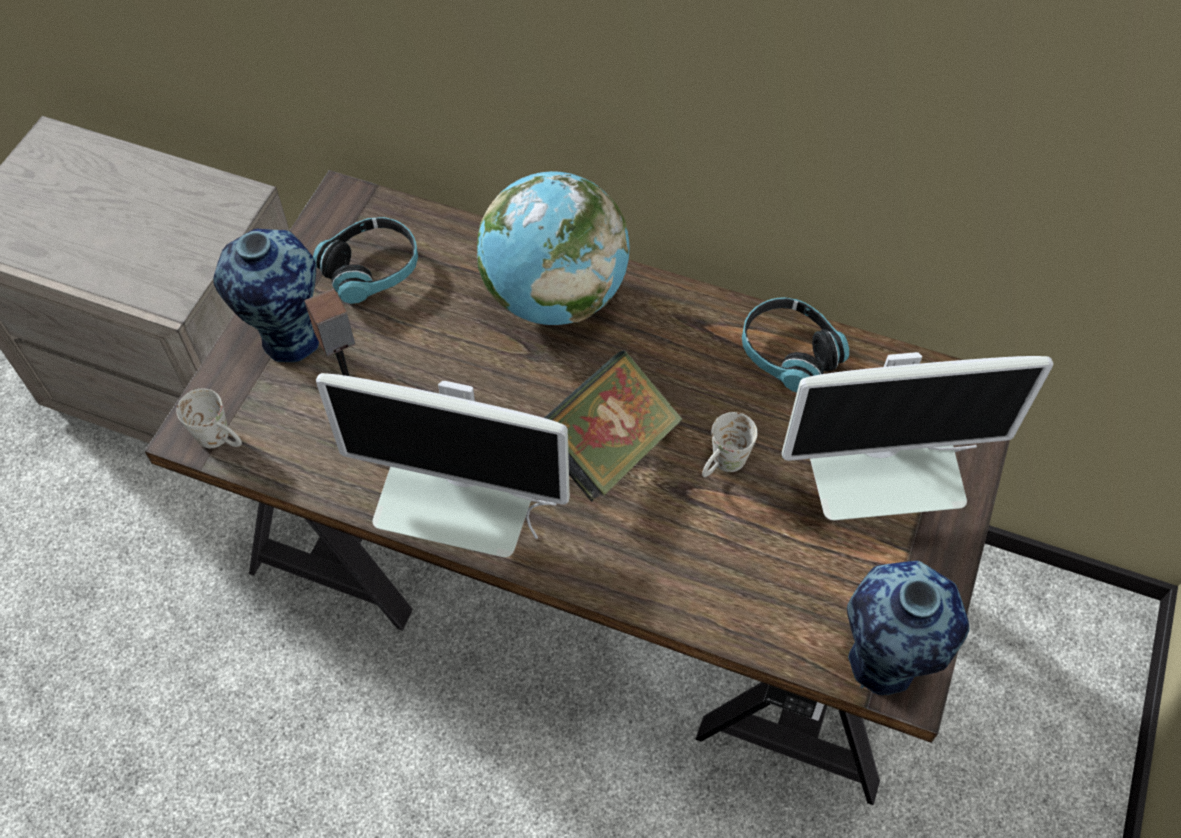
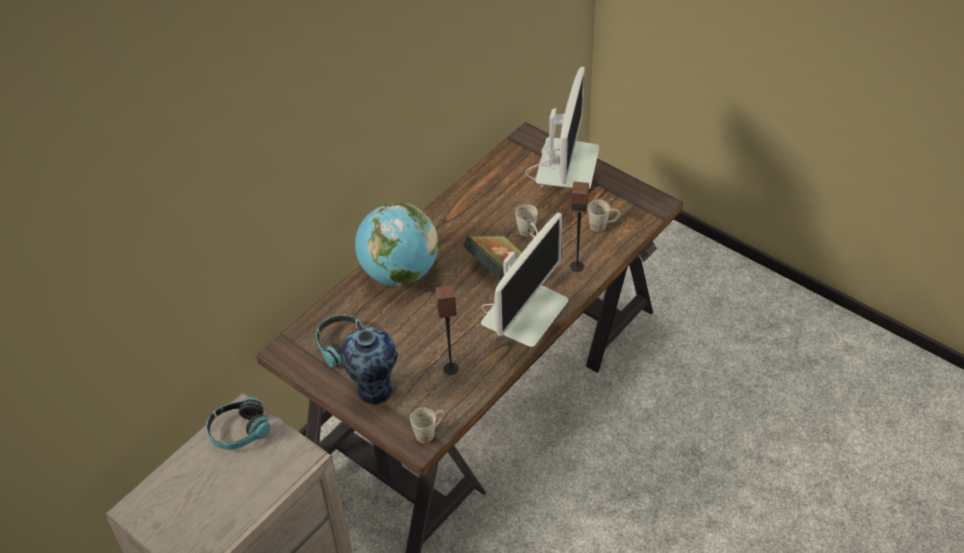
camera: 70 degrees left, 10 degrees down
(670, 569) = (577, 266): none -> speaker
(789, 353) = (476, 194): headphones -> headphones (239, 431)
(799, 590) = (603, 225): none -> white mug
(881, 666) = (648, 209): vase -> none

